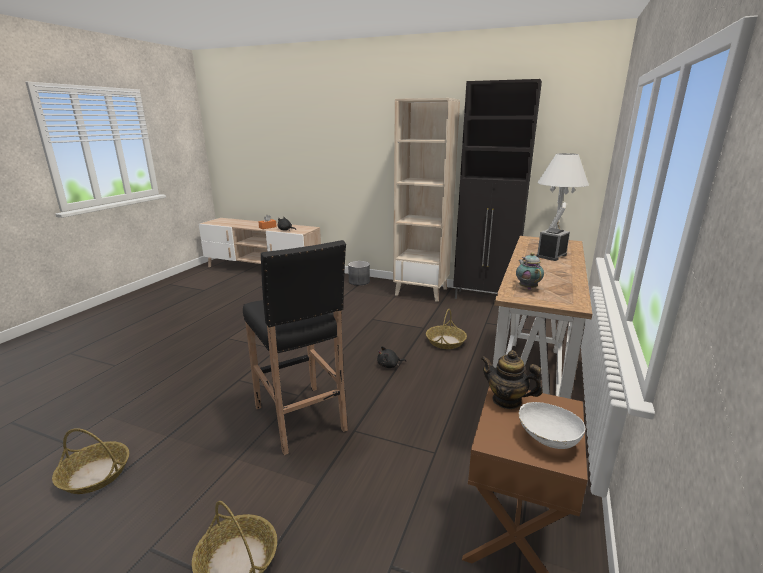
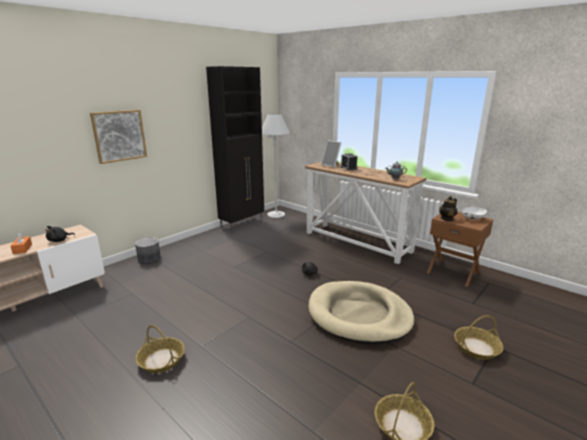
camera: 70 degrees left, 0 degrees up
(301, 419) = (359, 315): black stool -> beige dog bed
(363, 156) = (119, 136): none -> picture
(422, 291) = (206, 239): beige bookcase -> none
(445, 341) = (291, 249): basket -> basket (161, 360)

